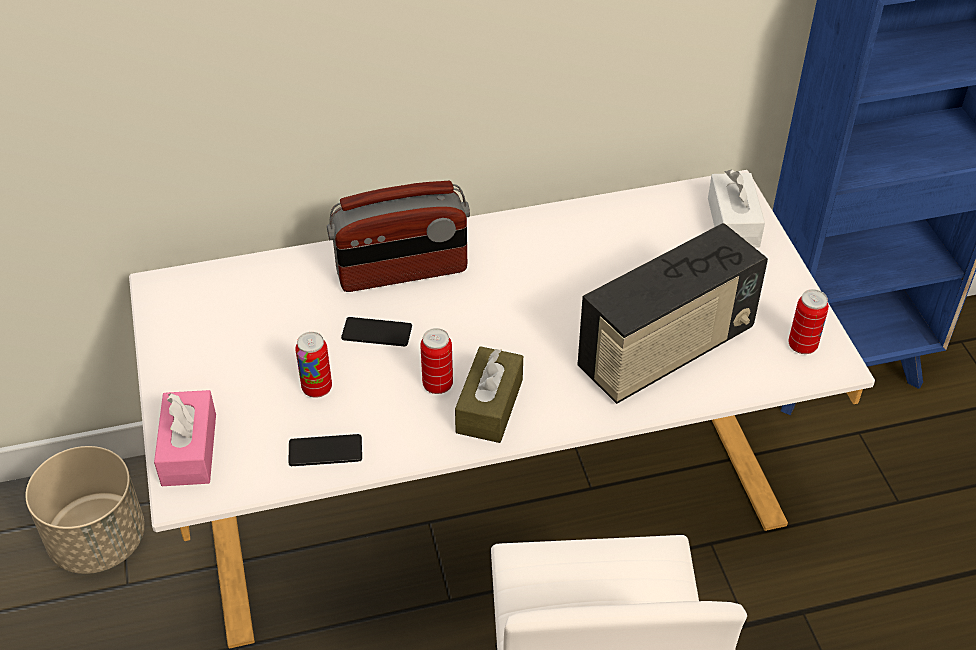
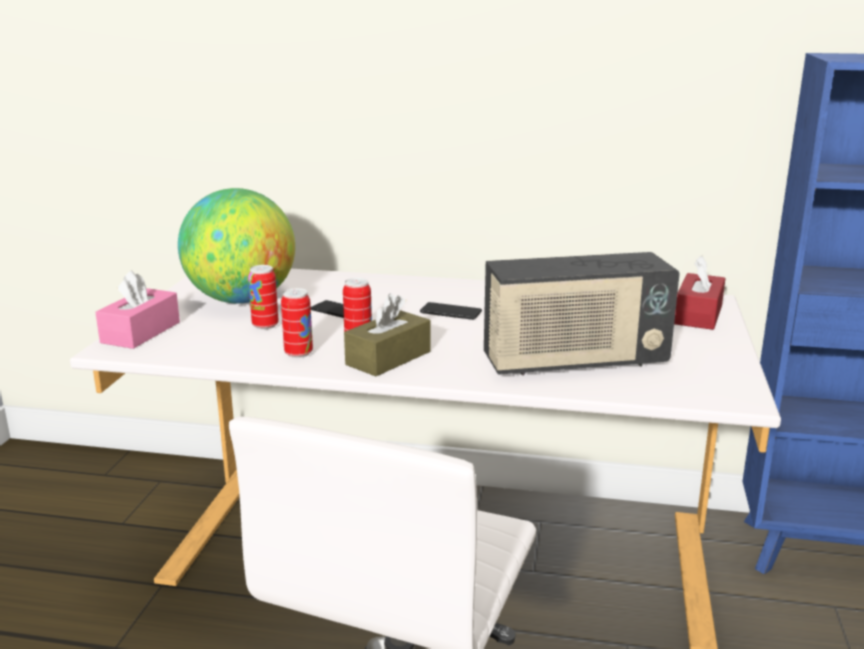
camera: 25 degrees right, 25 degrees down
(98, 540) = (128, 493): beige planter -> none
(247, 344) = (242, 300): none -> globe
(325, 451) = (234, 352): phone -> phone (450, 312)
(402, 272) = (391, 291): radio -> none
(733, 222) = (698, 315): white tissue box -> red tissue box
(802, 346) = (714, 383): can -> can (298, 353)

